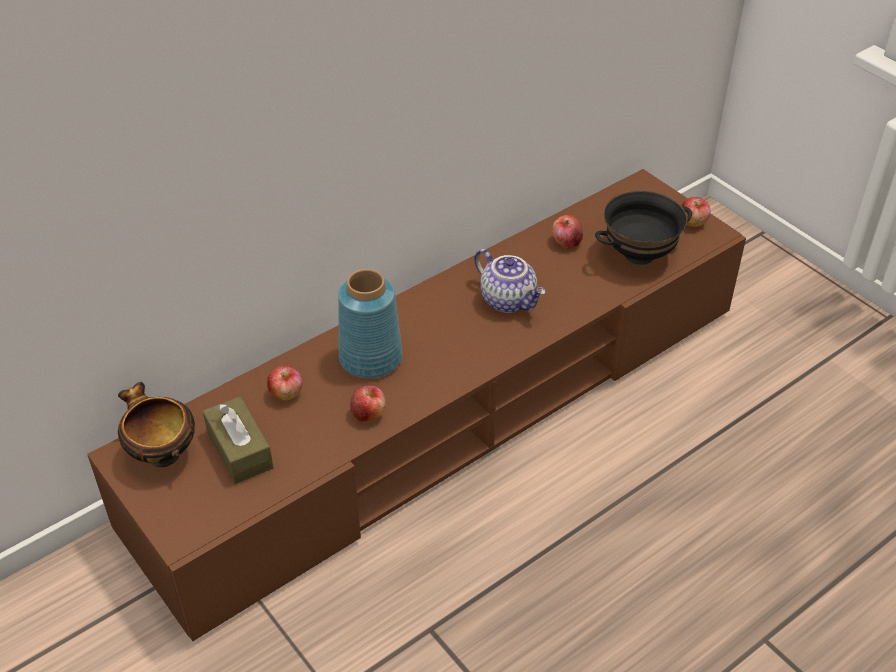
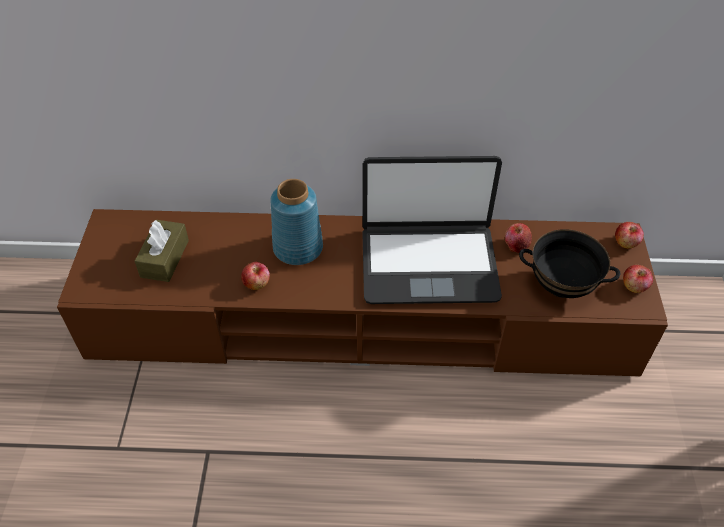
camera: 40 degrees right, 5 degrees up
(161, 454) = (125, 233): bowl -> none
(286, 393) = (227, 240): apple -> apple (626, 243)
(509, 300) = (428, 263): teapot -> laptop

